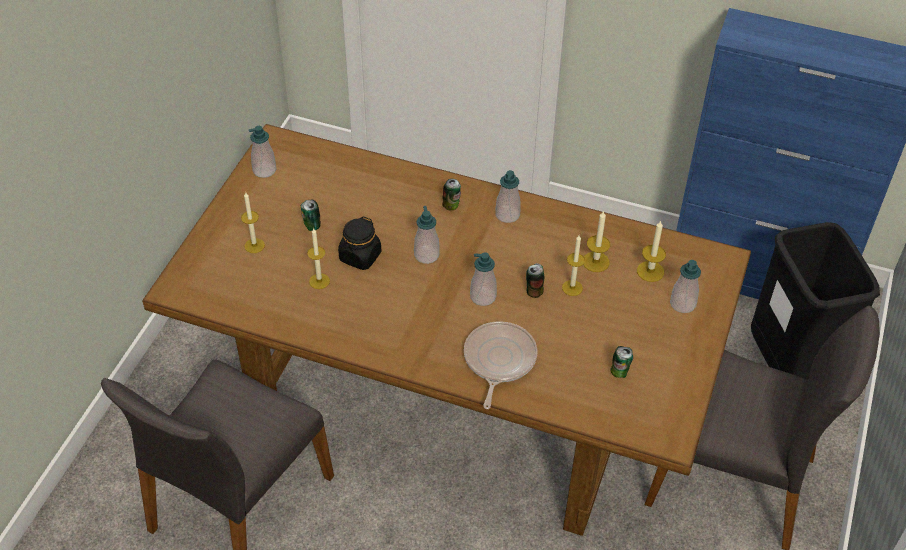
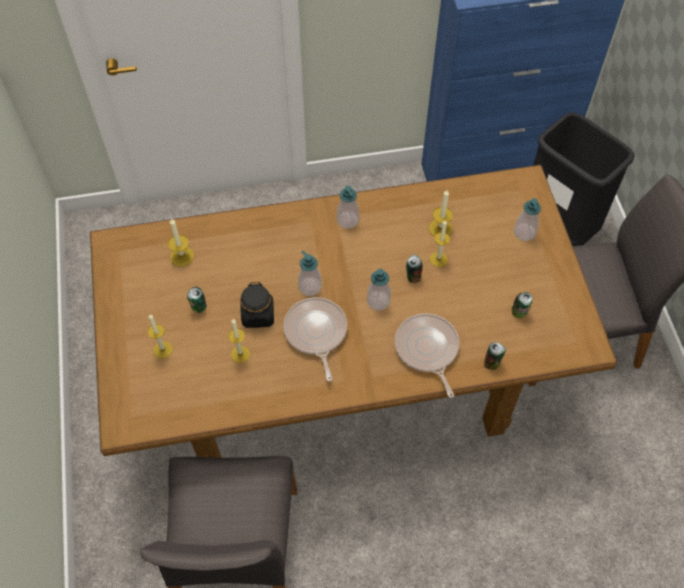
camera: 30 degrees left, 10 degrees up
(264, 170) = (121, 275): soap dispenser -> none
(402, 296) = (316, 333): none -> frying pan
(451, 205) = (299, 233): can -> can (492, 363)
(650, 271) = (484, 217): candle -> candle (182, 256)

